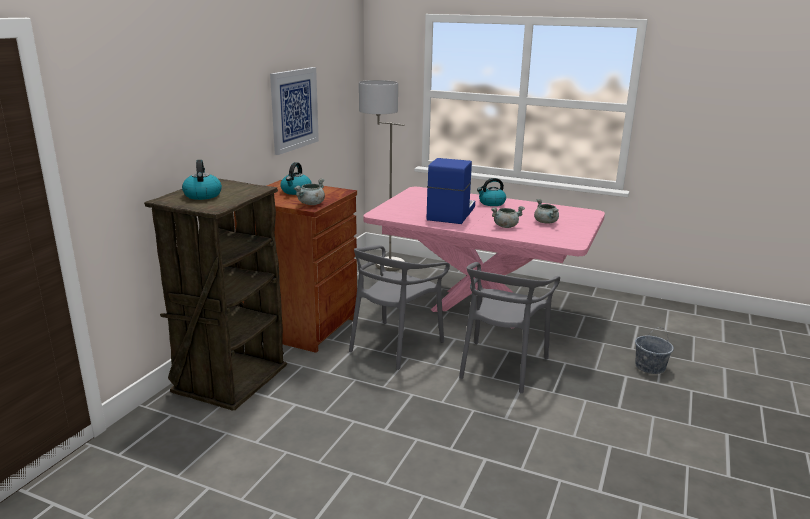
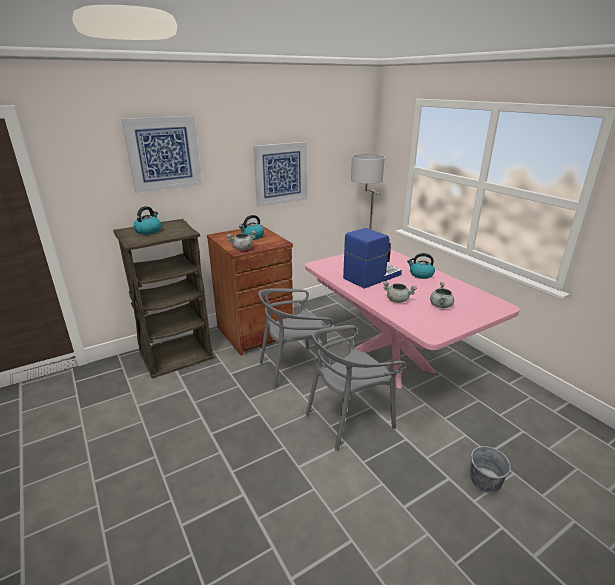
camera: 35 degrees right, 5 degrees up
(189, 87) = (164, 153): none -> picture

